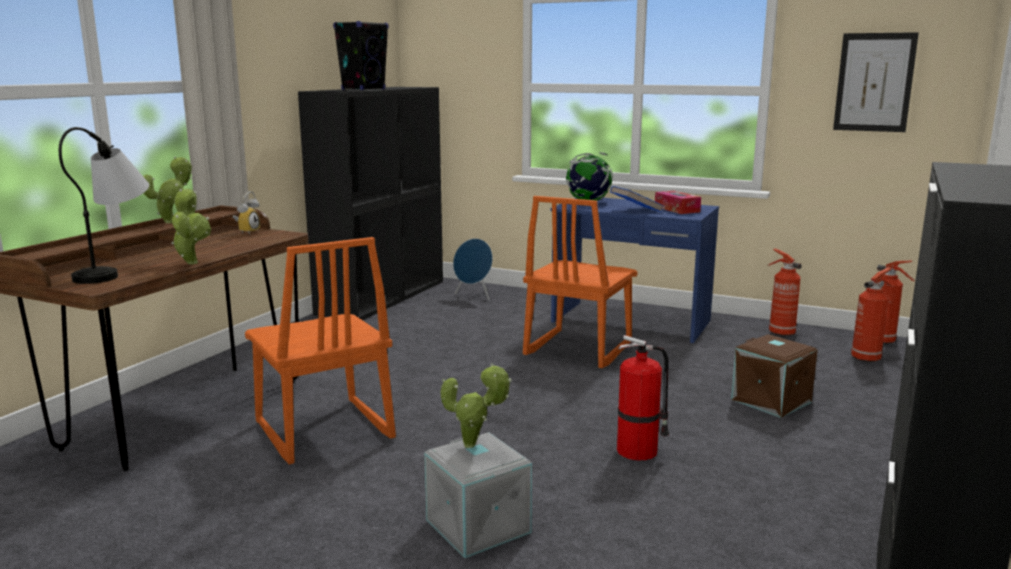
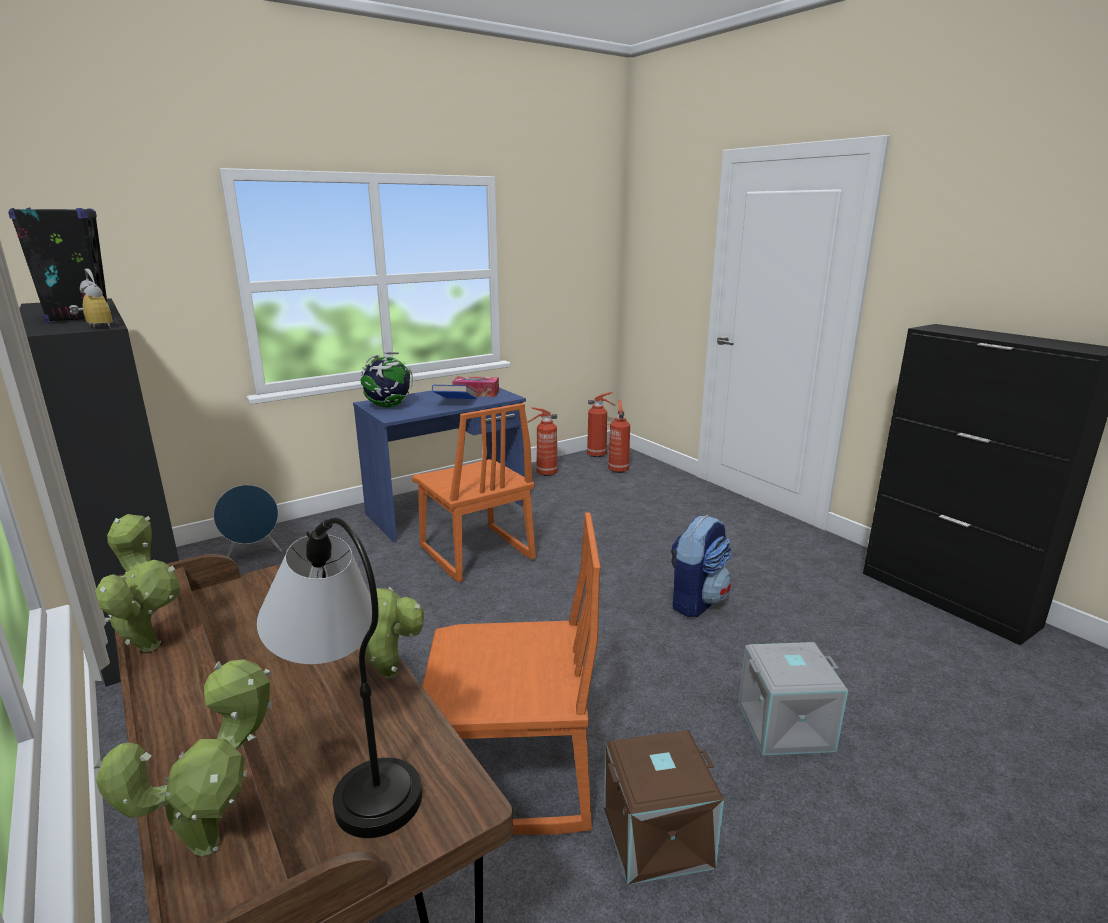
camera: 60 degrees left, 5 degrees up
(247, 232) = (232, 595): alarm clock -> alarm clock (94, 327)
(474, 445) = (790, 658): potted plant -> potted plant (216, 838)
(639, 451) = (696, 601): fire extinguisher -> backpack
(770, 401) = (654, 523): brown storage box -> brown storage box (656, 838)
(874, 82) = (566, 261): picture -> none

